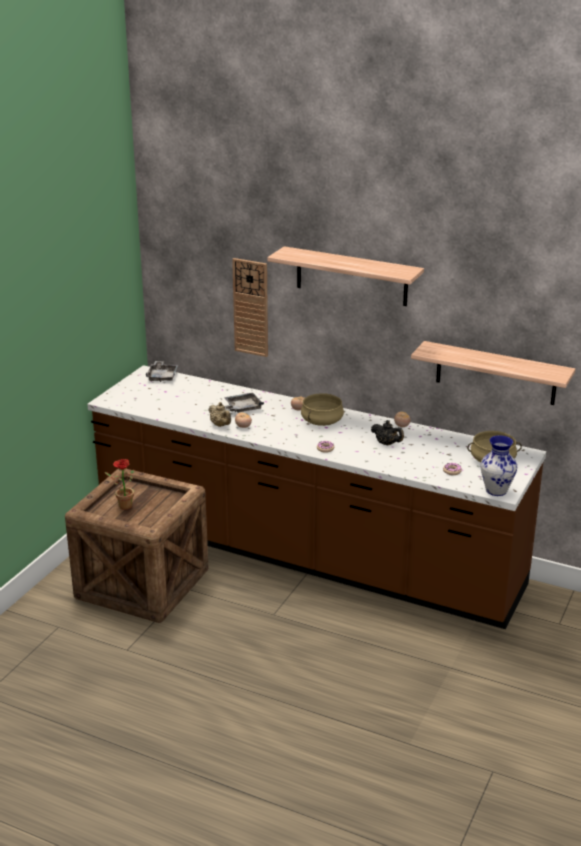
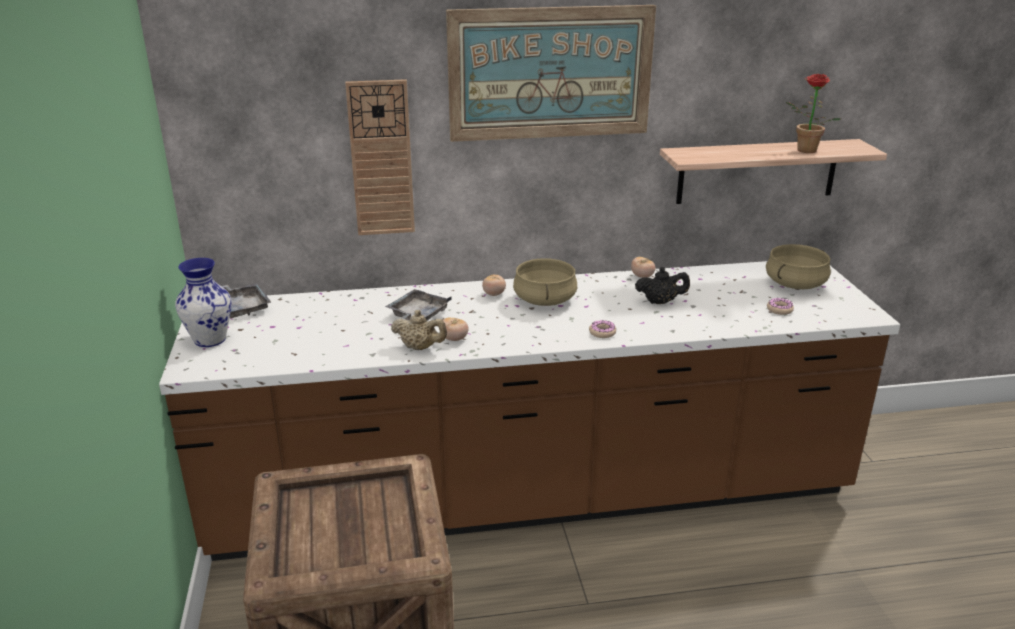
camera: 35 degrees left, 0 degrees up
(122, 506) = (329, 538): potted plant -> potted plant (803, 151)
(351, 276) = (550, 73): shelf -> picture
(495, 490) = (857, 316): vase -> vase (209, 340)

